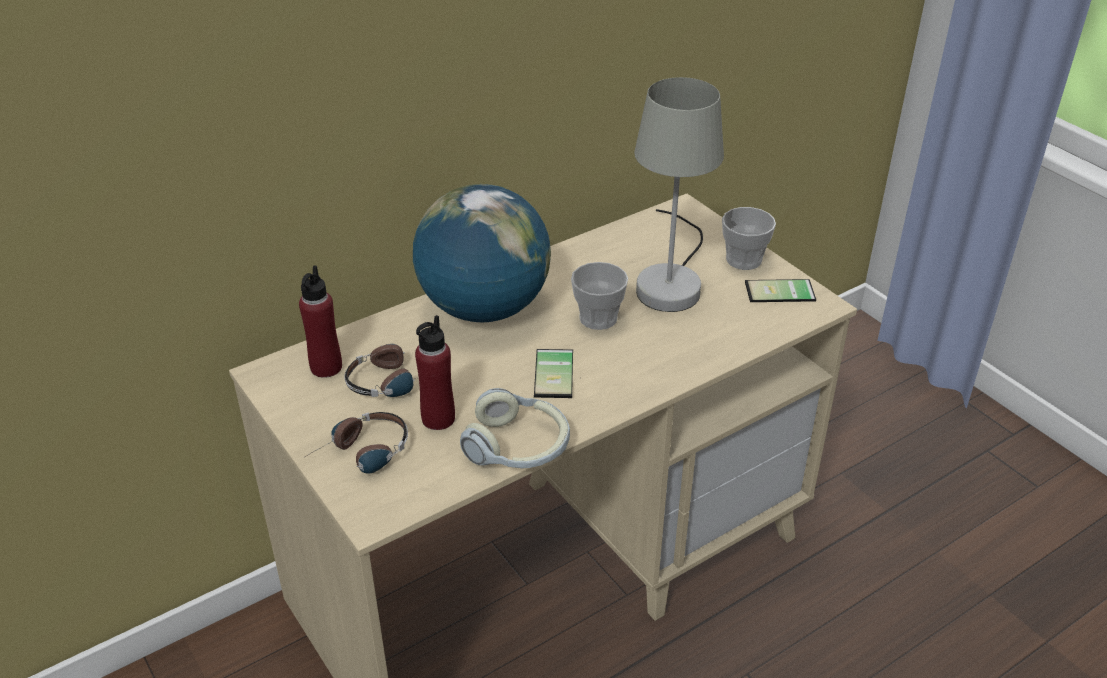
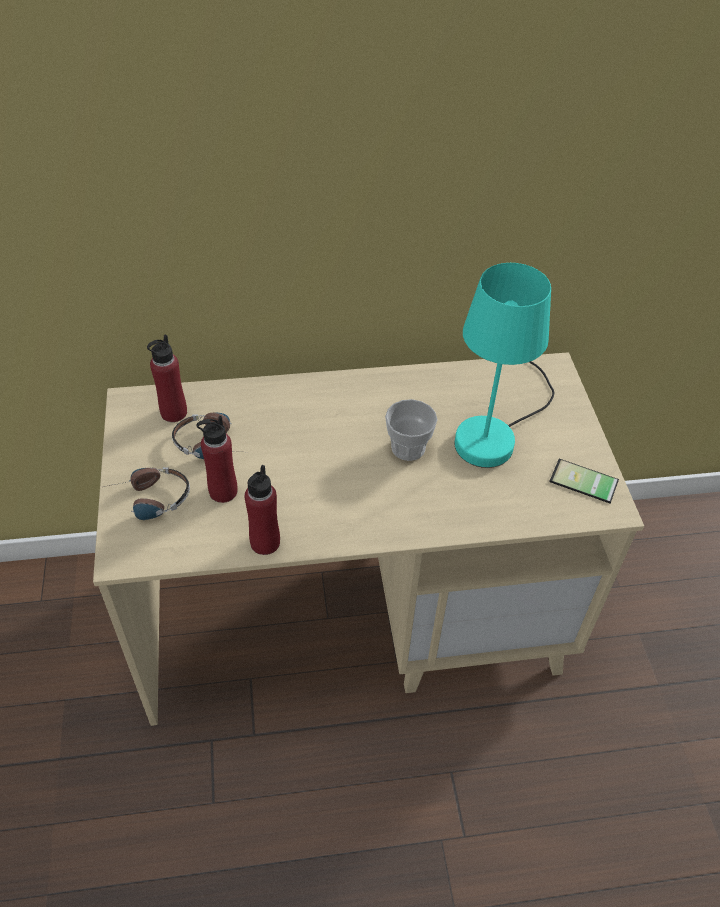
camera: 25 degrees right, 10 degrees up
(484, 308) = (324, 404): globe -> none
(518, 447) = (265, 542): headphones -> red bottle
(558, 374) = (340, 488): phone -> none
(672, 280) = (495, 434): grey table lamp -> turquoise table lamp
(743, 260) = (573, 437): cup -> none

